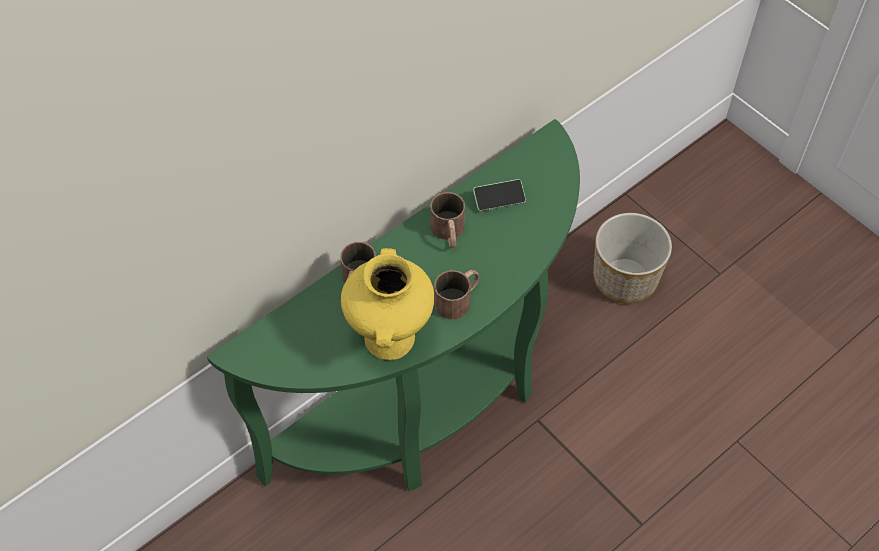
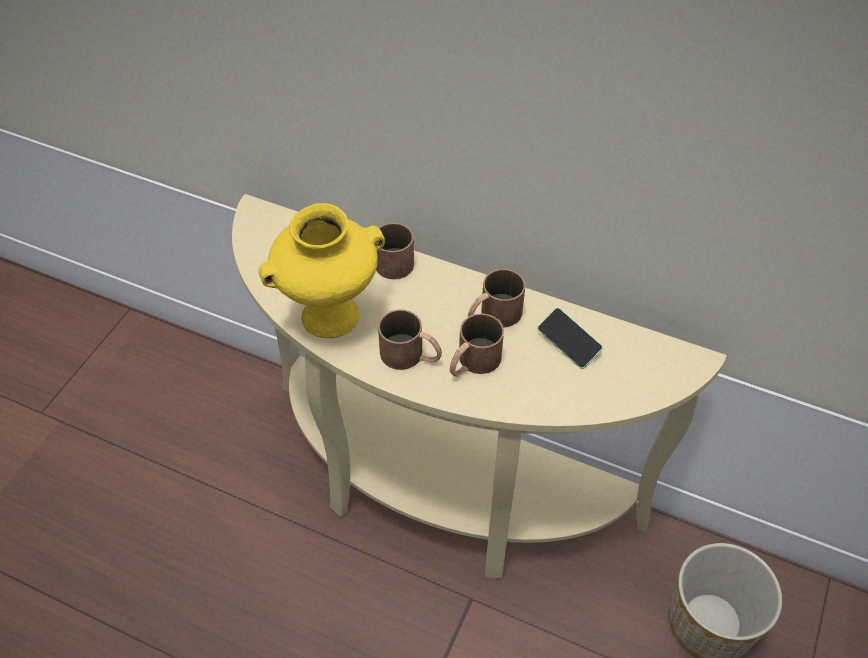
camera: 65 degrees right, 5 degrees down
(433, 403) = (438, 489): green console table -> beige console table
(486, 263) = (472, 363): none -> brown mug

